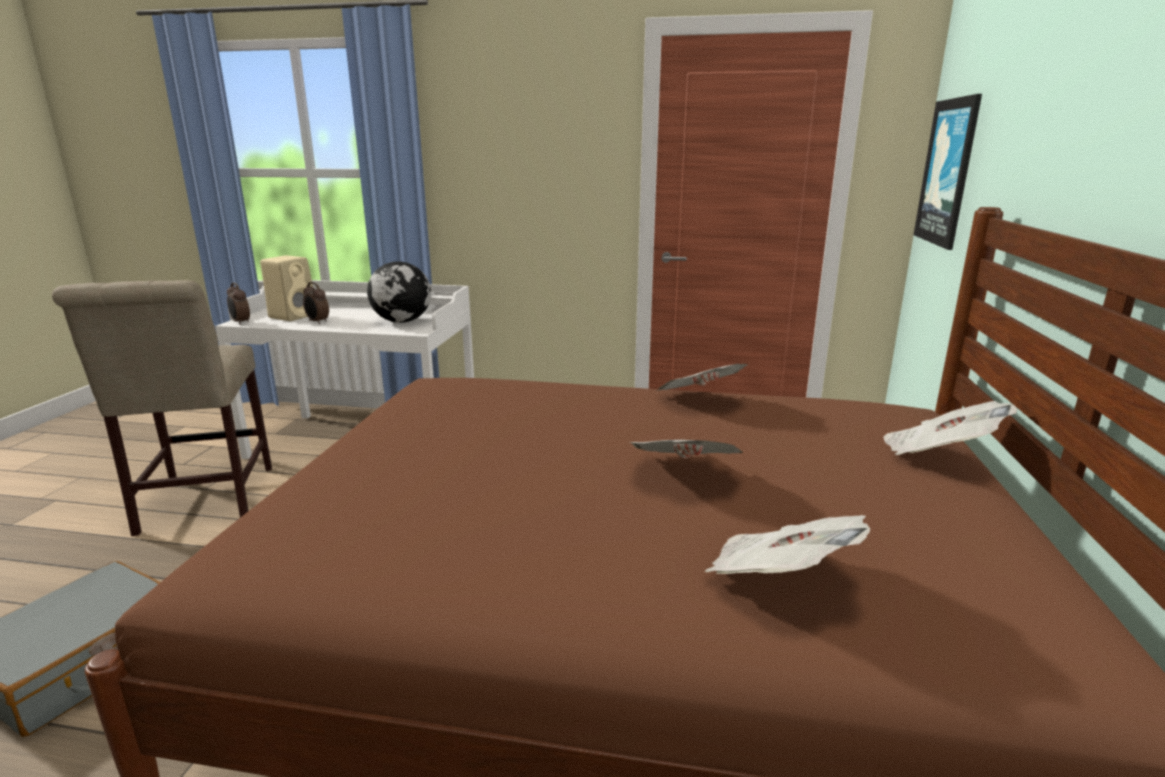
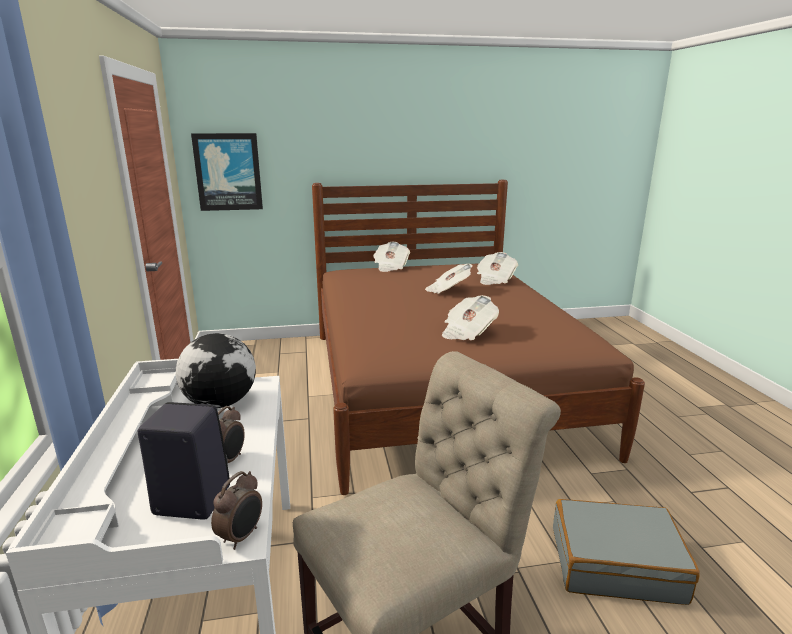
camera: 110 degrees left, 0 degrees up
(294, 316) = (189, 500): beige speaker -> black speaker
(698, 400) = (362, 294): newspaper -> newspaper (467, 332)

